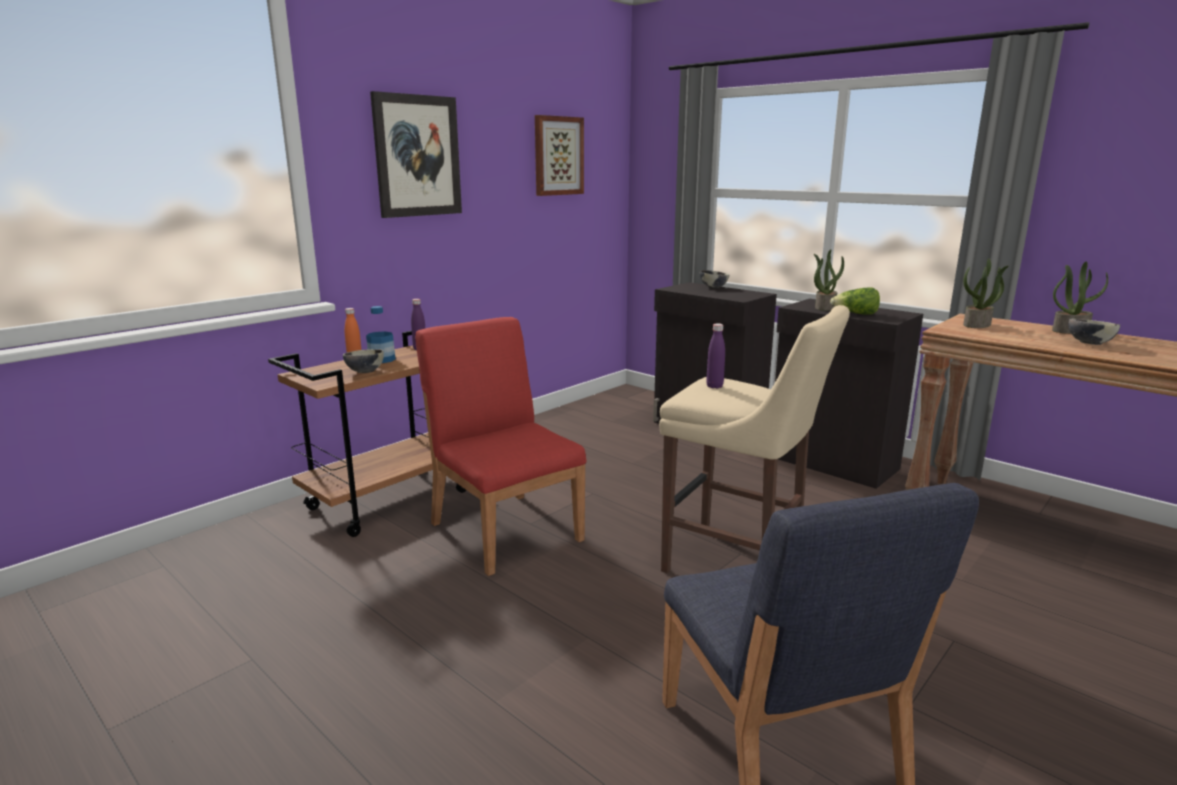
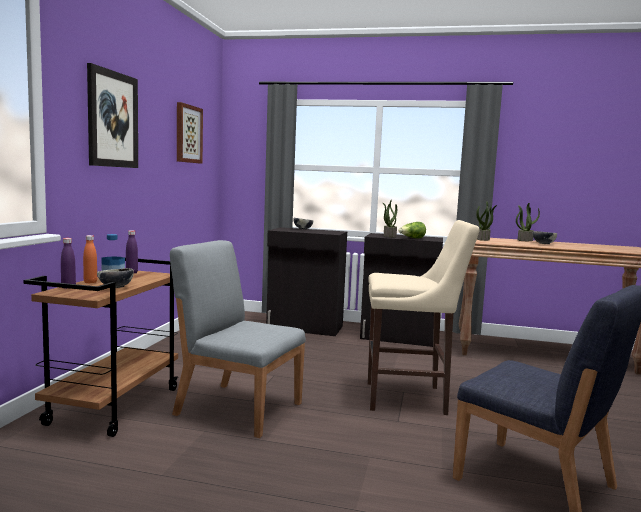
camera: 30 degrees left, 10 degrees down
(505, 530) = (238, 408): red chair -> grey chair
(714, 386) = (390, 276): purple bottle -> purple bottle (68, 287)

